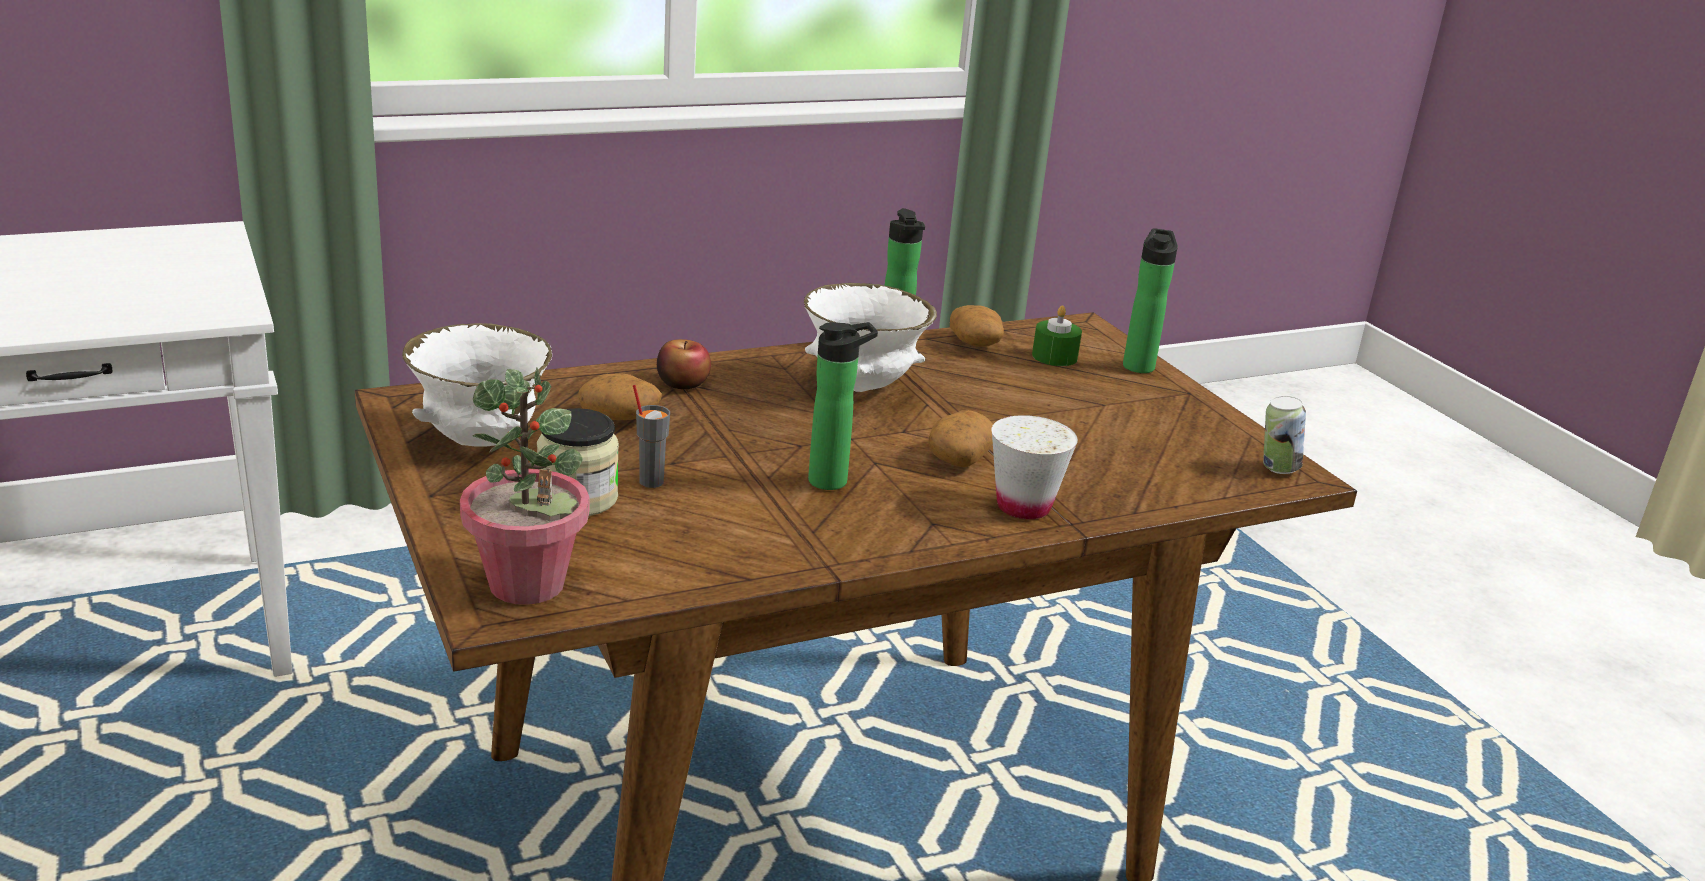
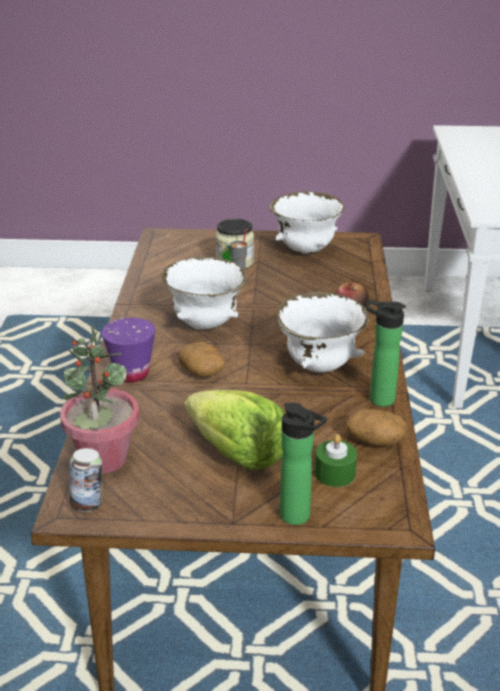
camera: 120 degrees right, 5 degrees up
(527, 584) = (173, 243): potted plant -> potted plant (104, 459)
(620, 417) = (314, 285): potato -> none
(834, 480) = (205, 325): bottle -> white bowl
(1023, 507) = (132, 373): white cup -> purple cup
(1090, 407) = (237, 454): none -> lettuce

